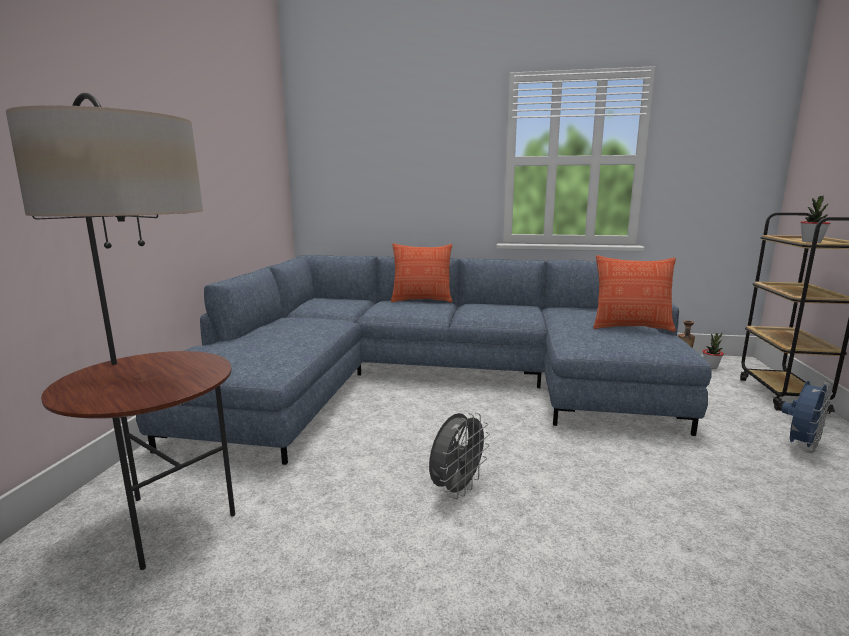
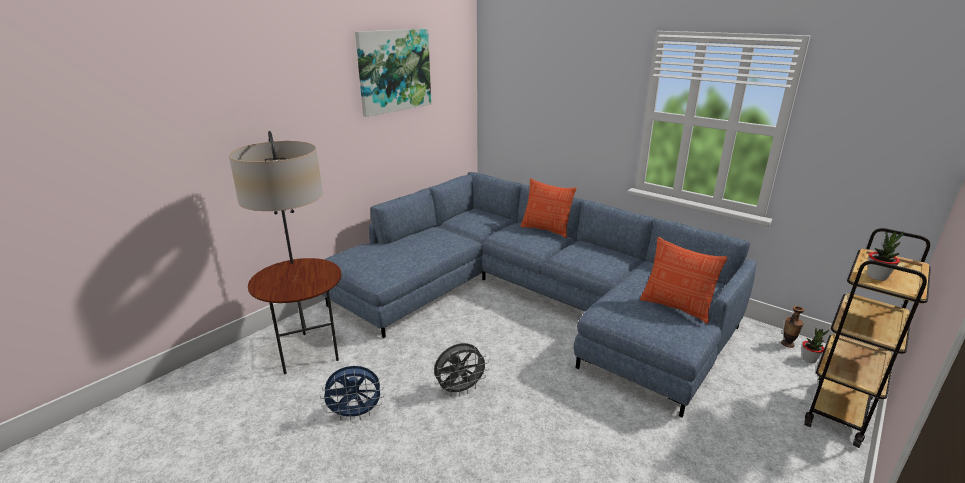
camera: 30 degrees right, 10 degrees up
(209, 103) = (394, 71): none -> picture
(801, 446) = (769, 461): blue fan -> blue fan (356, 414)

